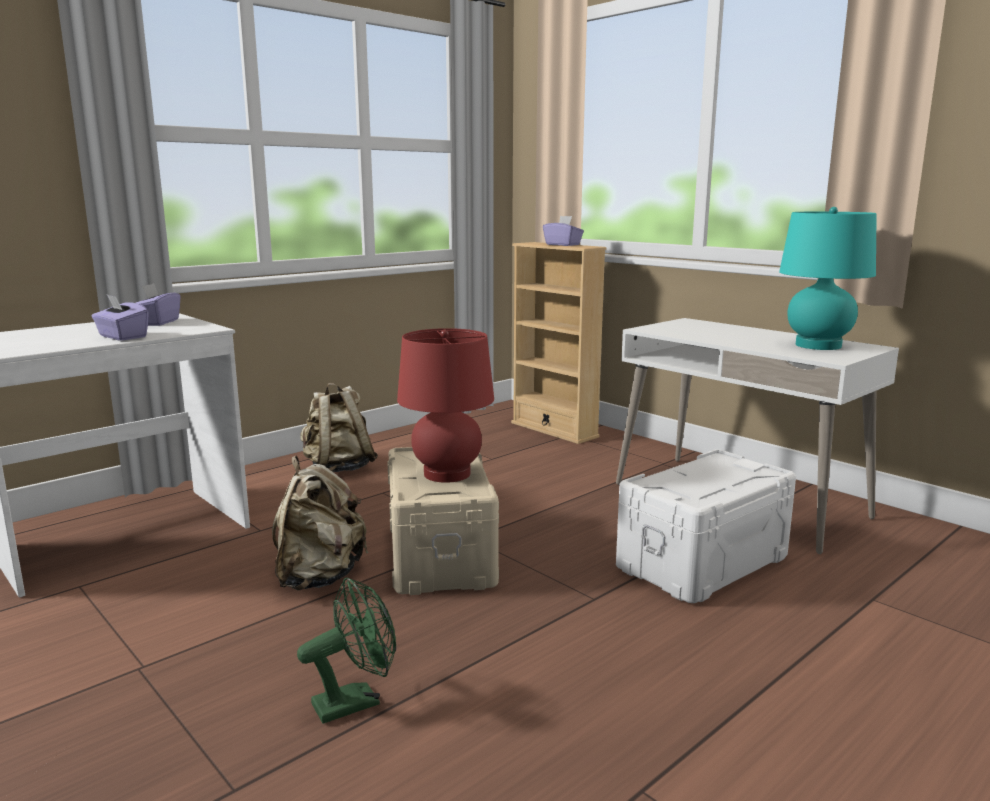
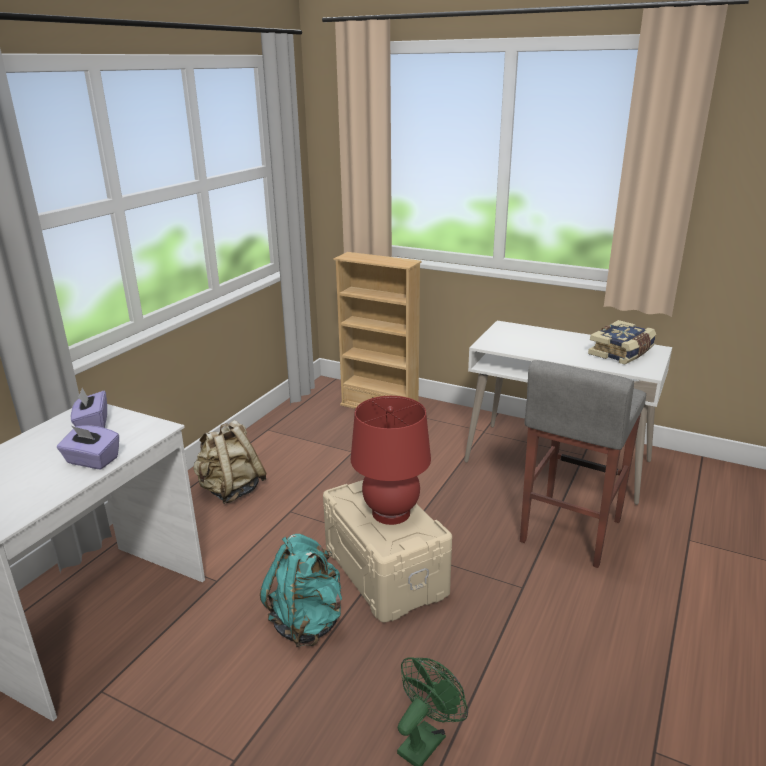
camera: 20 degrees left, 10 degrees up
(319, 577) = (307, 621): beige backpack -> turquoise backpack
(563, 245) = (382, 259): purple tissue box -> none
(700, 562) = (569, 531): white storage box -> grey stool
(818, 345) = (622, 353): turquoise table lamp -> book

